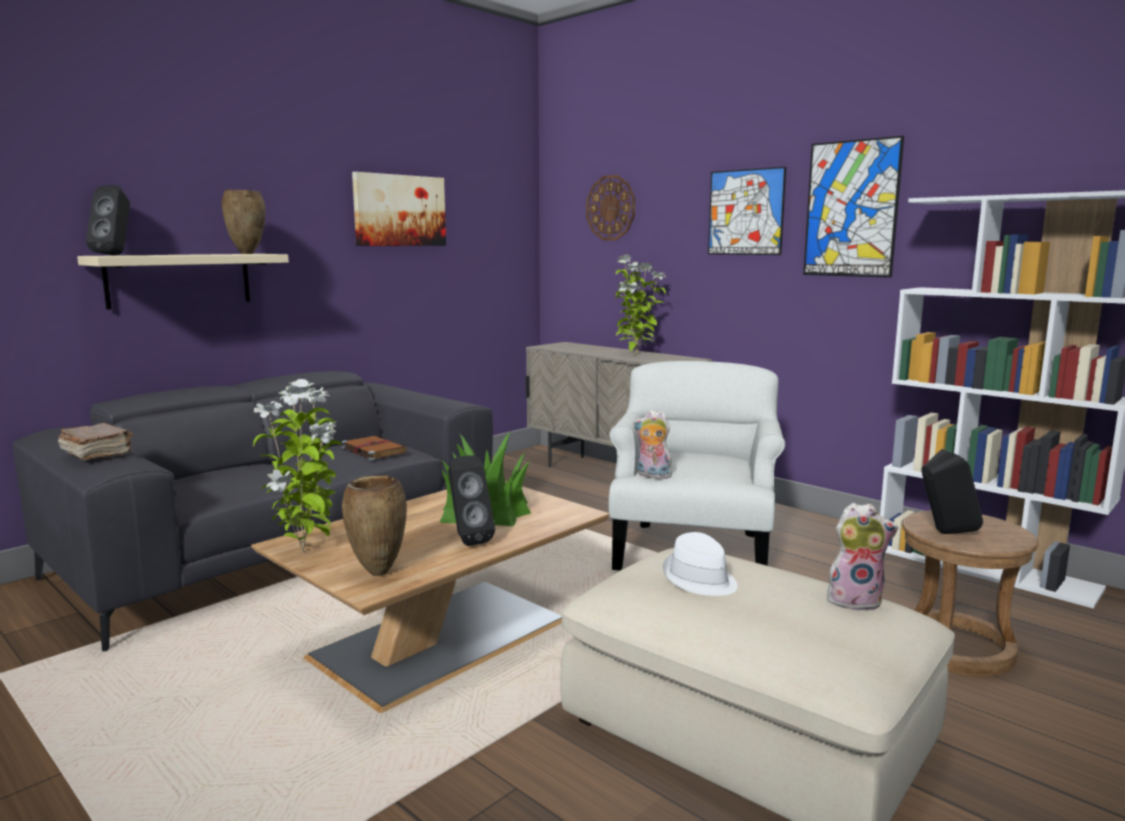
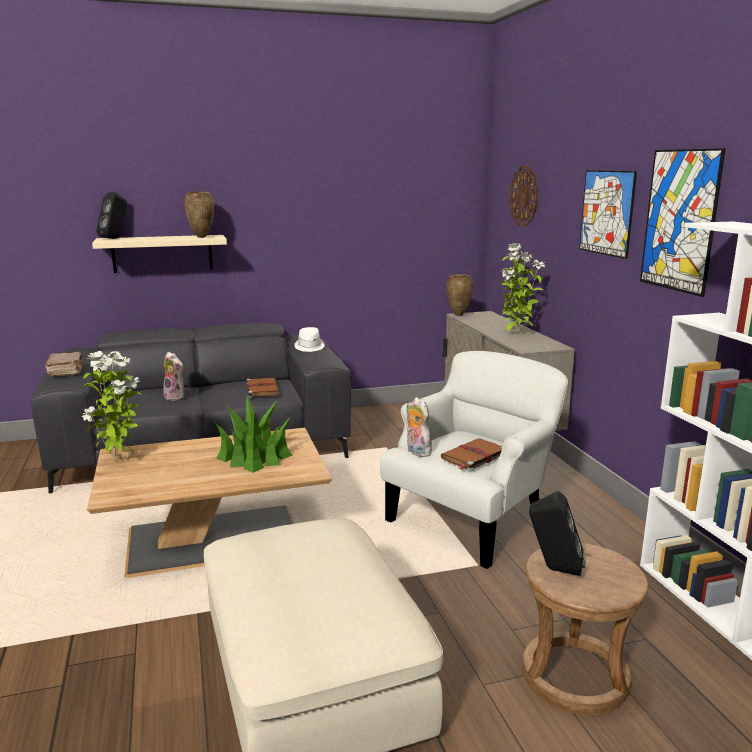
camera: 30 degrees right, 5 degrees up
(377, 573) = (128, 487): brown vase -> brown vase (458, 315)
(399, 210) = (340, 198): picture -> none
(467, 539) = (210, 476): black speaker -> none
(699, 579) = (292, 550): white hat -> white hat (309, 347)
(716, 468) = (473, 457): none -> brown book
(855, 600) = (372, 603): plush toy -> plush toy (176, 397)

